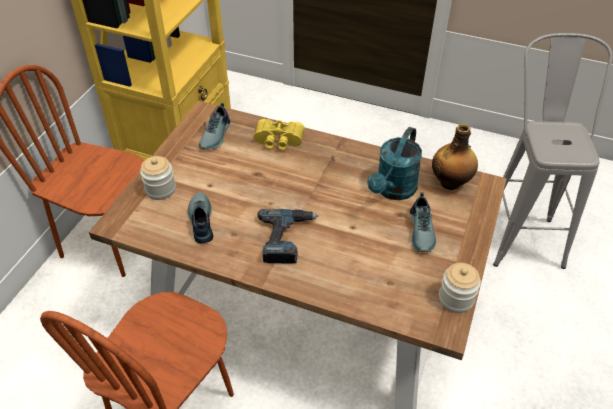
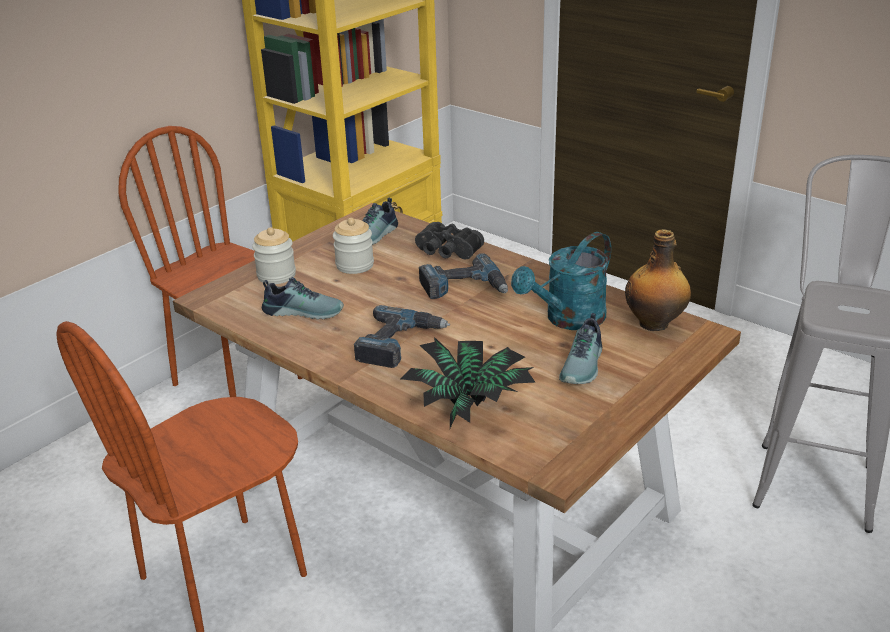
camera: 20 degrees right, 15 degrees down
(200, 221) = (304, 311): shoe -> shoe turned 90 degrees clockwise
(278, 141) = (446, 252): yellow binoculars -> black binoculars
(307, 174) = (464, 287): none -> power drill
(364, 285) = (470, 405): none -> potted plant
(456, 298) = (588, 441): jar -> jar (355, 265)

